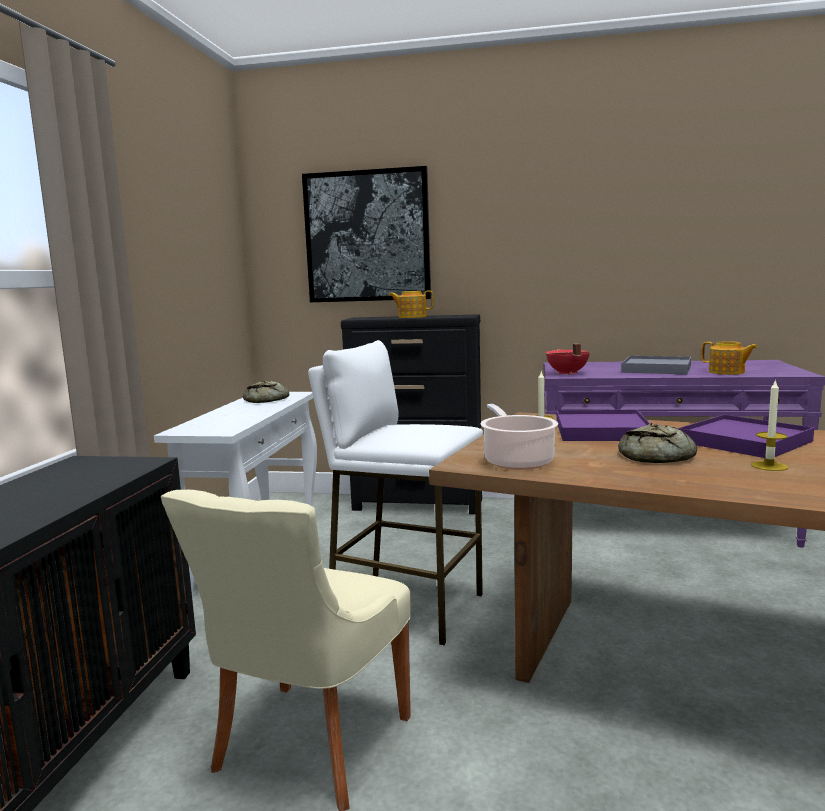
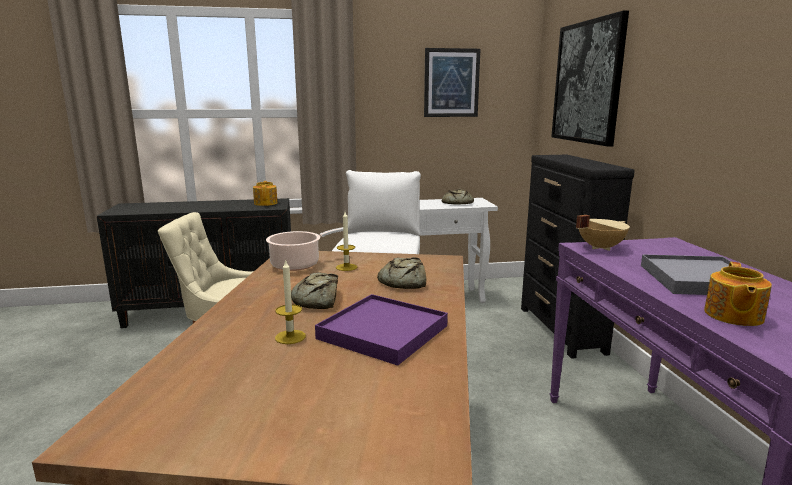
camera: 70 degrees right, 5 degrees up
(189, 233) = (451, 83): none -> picture
(411, 317) = (575, 161): teapot -> teapot (266, 203)
(566, 373) = (599, 247): red cooking pot -> beige cooking pot
(601, 430) = (402, 281): purple tray -> bread

